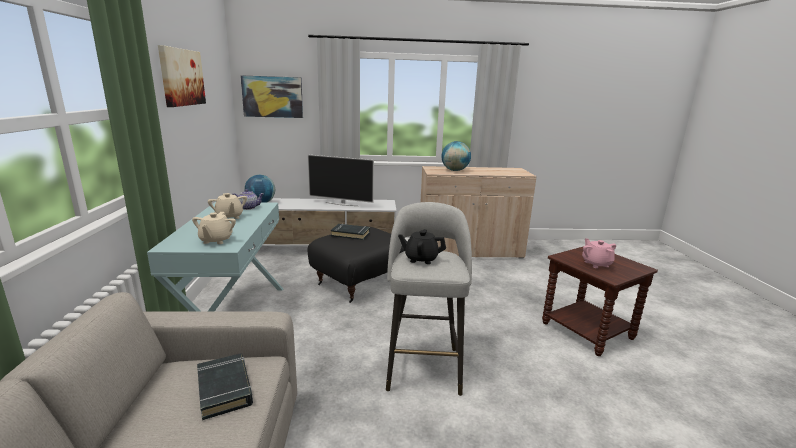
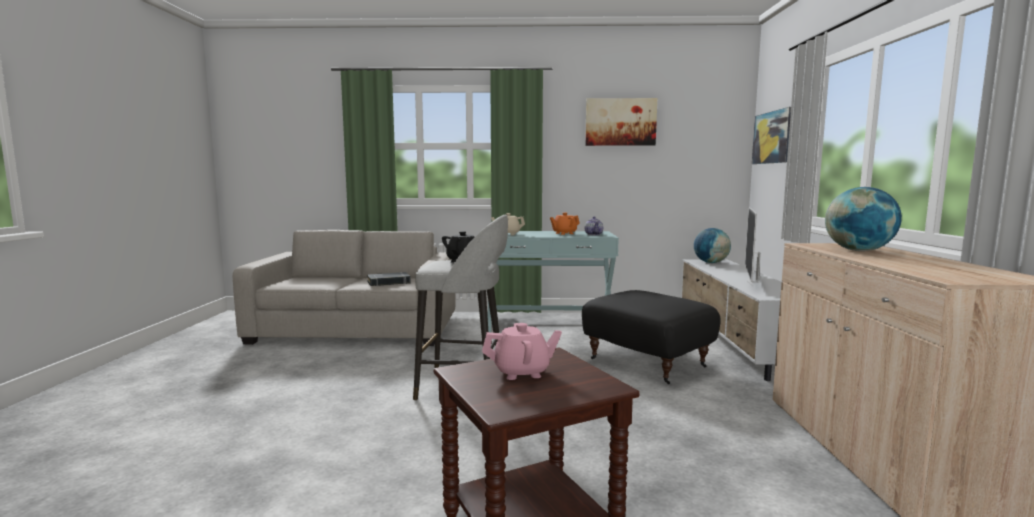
camera: 95 degrees right, 10 degrees down
(229, 217) = (564, 233): beige teapot -> orange teapot
(350, 234) = (653, 295): black book -> none

